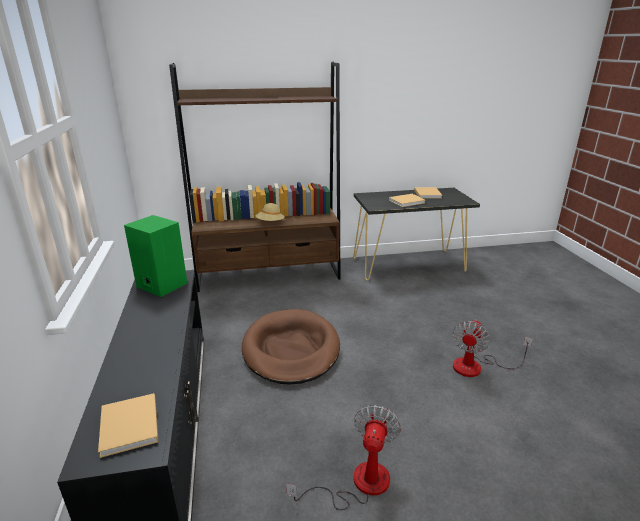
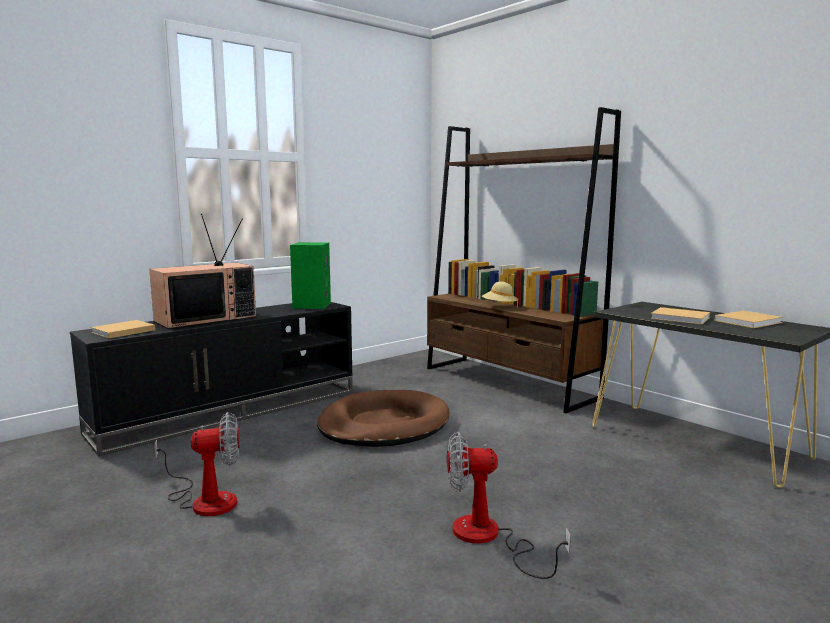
camera: 60 degrees right, 15 degrees down
(139, 354) = (206, 319): none -> television

